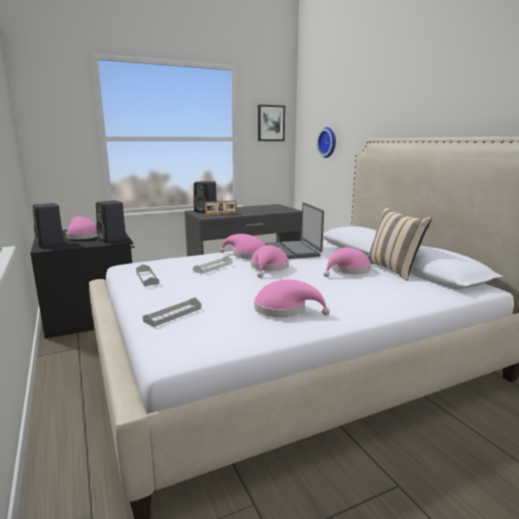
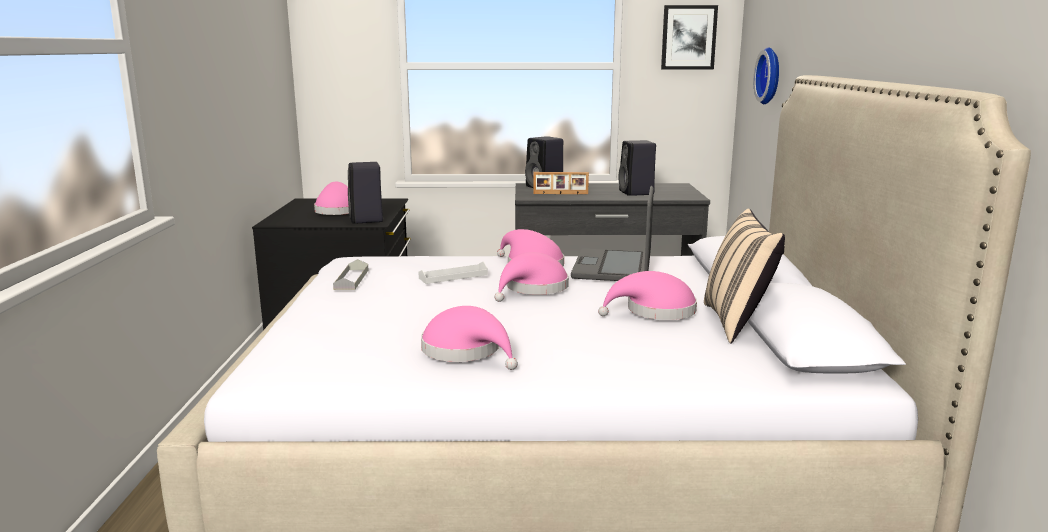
camera: 25 degrees right, 0 degrees up
(51, 244) = (287, 218): black speaker -> black speaker (637, 193)
(173, 314) = (319, 332): grey tray -> none

